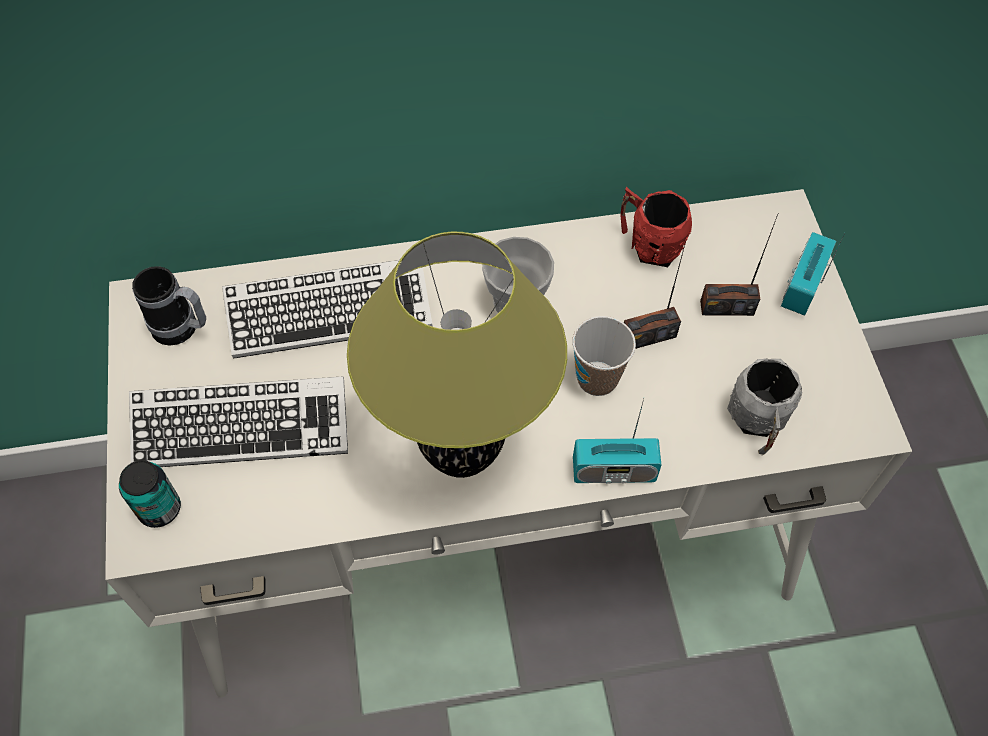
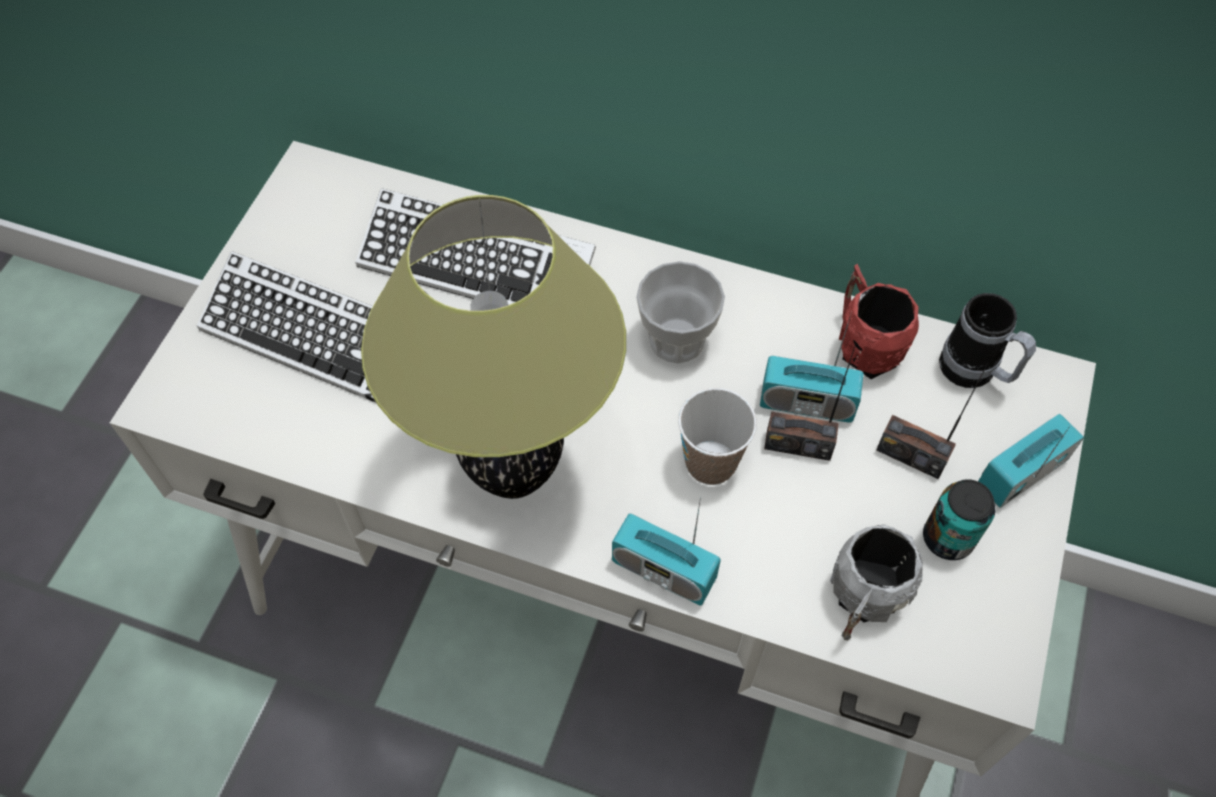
camera: 30 degrees right, 0 degrees up
(159, 509) = (197, 380): can -> can (947, 538)
(182, 330) = (328, 217): mug -> mug (975, 373)
(636, 304) = (807, 403): none -> radio

